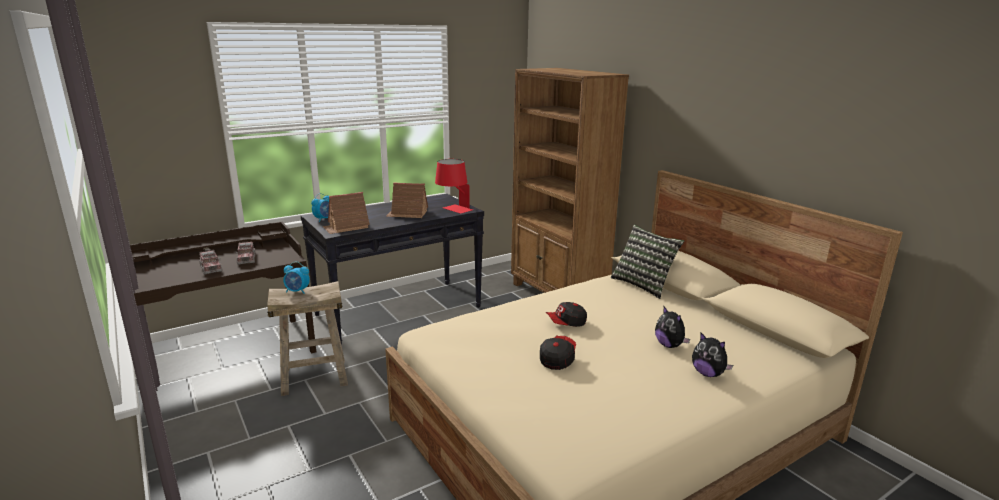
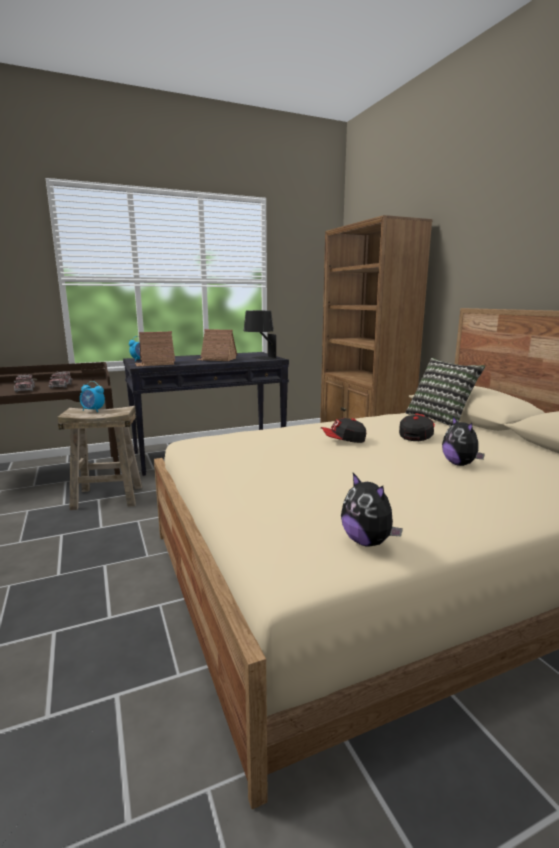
camera: 10 degrees right, 5 degrees down
(453, 210) = (260, 358): red table lamp -> black table lamp
(557, 358) = (321, 467): cap -> cap (416, 435)
(708, 374) = (505, 490): plush toy -> plush toy (367, 542)

